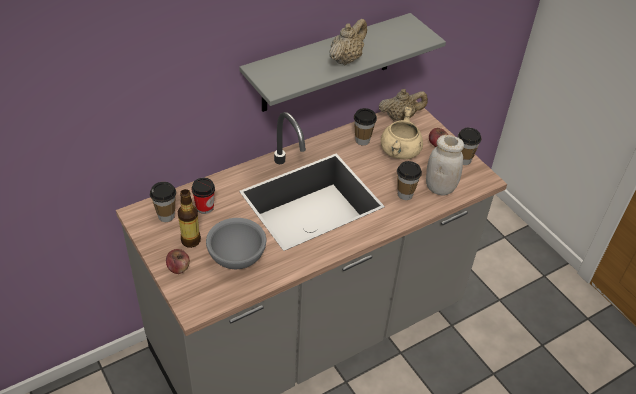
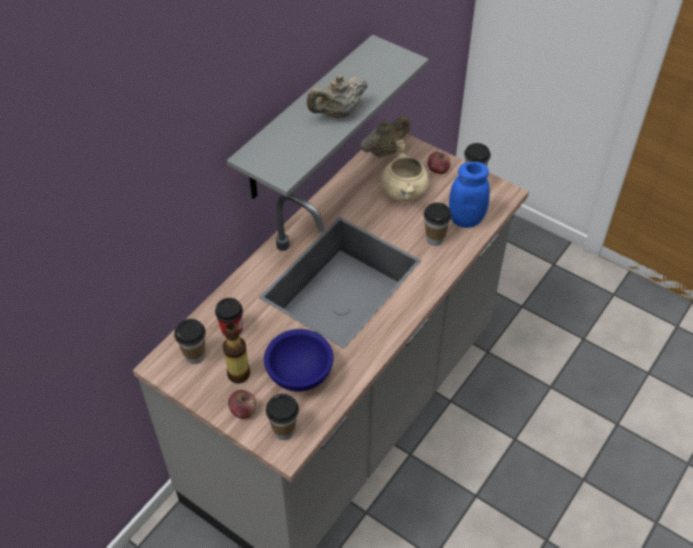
camera: 20 degrees left, 5 degrees up
(237, 258) = (300, 376): grey bowl -> blue bowl
(346, 59) = (338, 113): beige teapot -> beige teapot turned 135 degrees counterclockwise
(362, 140) = (359, 192): cup -> cup (284, 431)
(440, 188) = (466, 219): white jar -> blue jar

